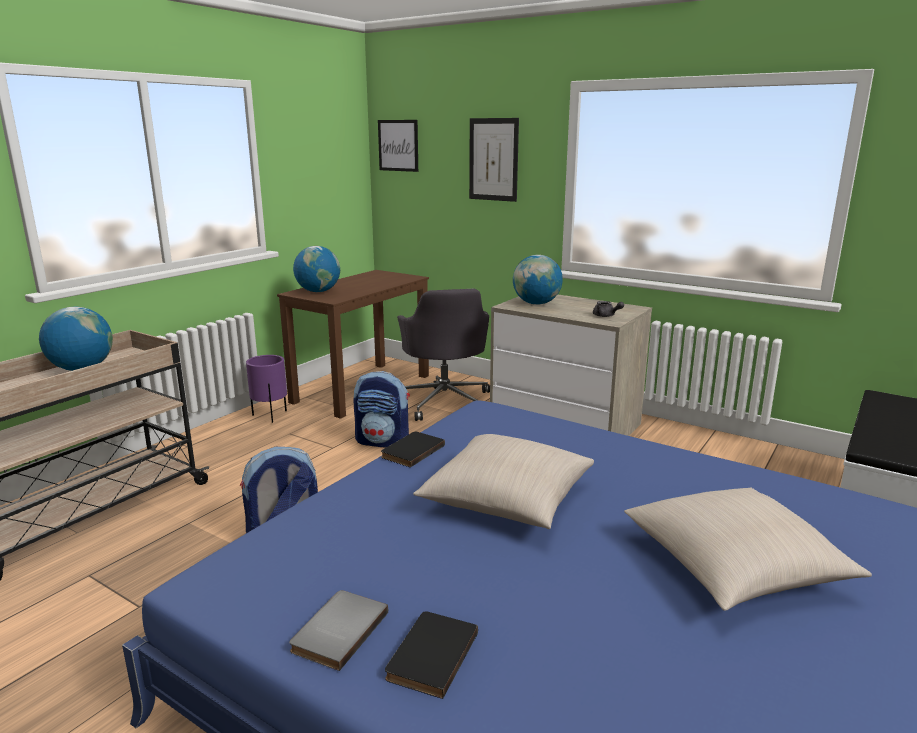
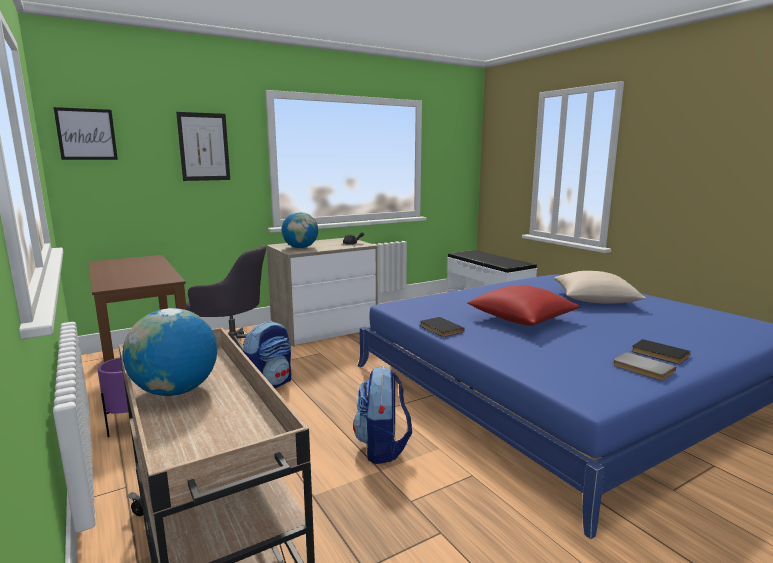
camera: 65 degrees left, 5 degrees down
(318, 291) = (124, 280): globe -> none
(507, 500) = (521, 319): beige pillow -> red pillow

